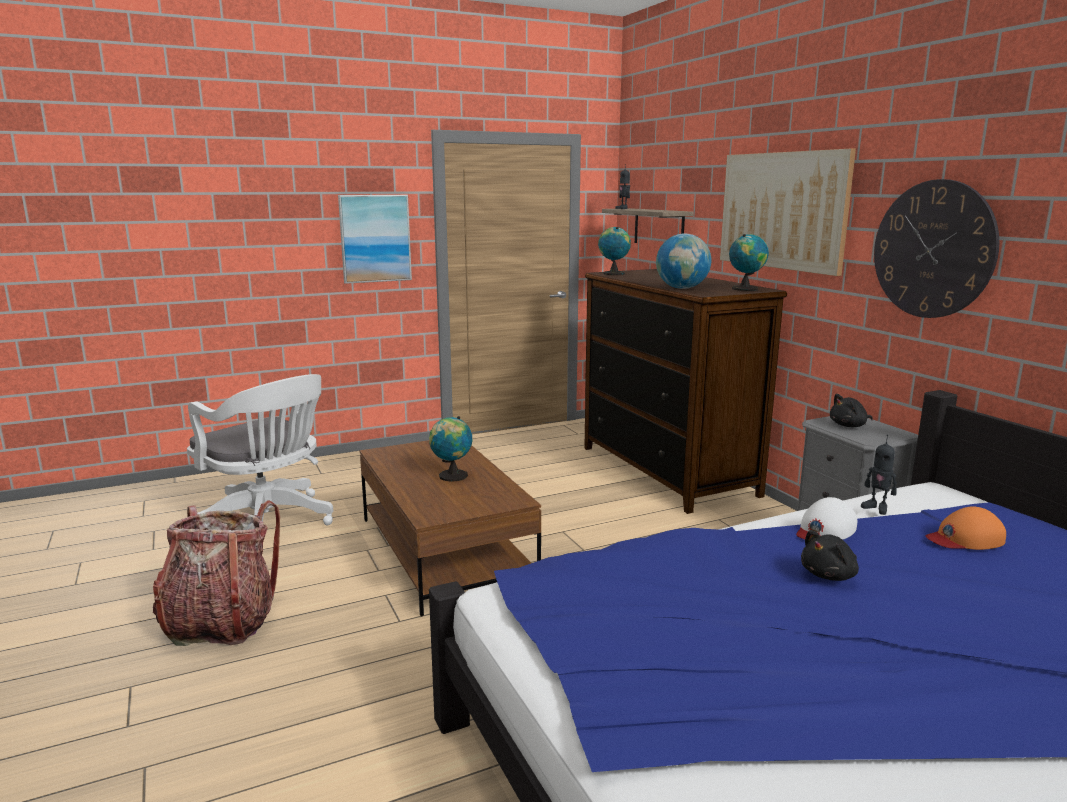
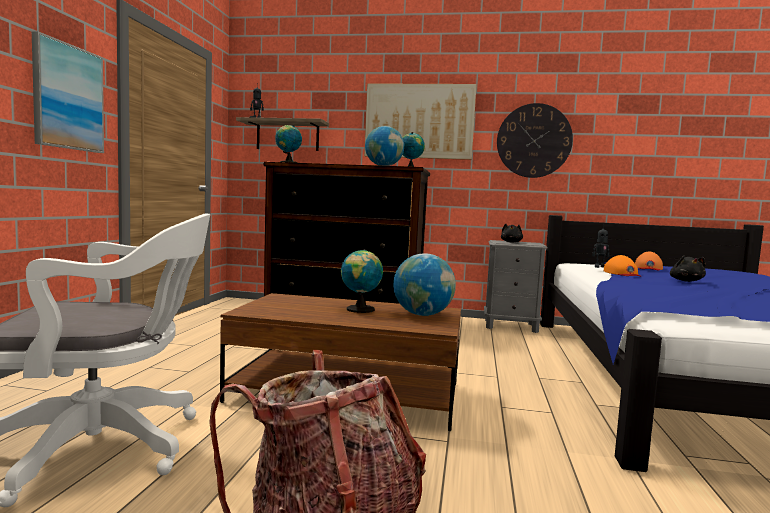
camera: 55 degrees left, 10 degrees down
(476, 499) = (422, 315): none -> globe
(825, 530) = (622, 273): white cap -> orange cap

